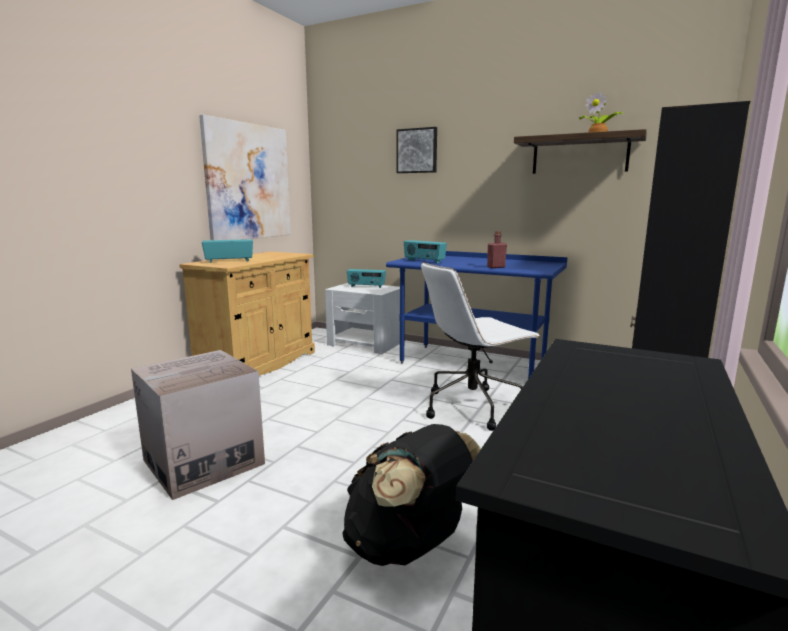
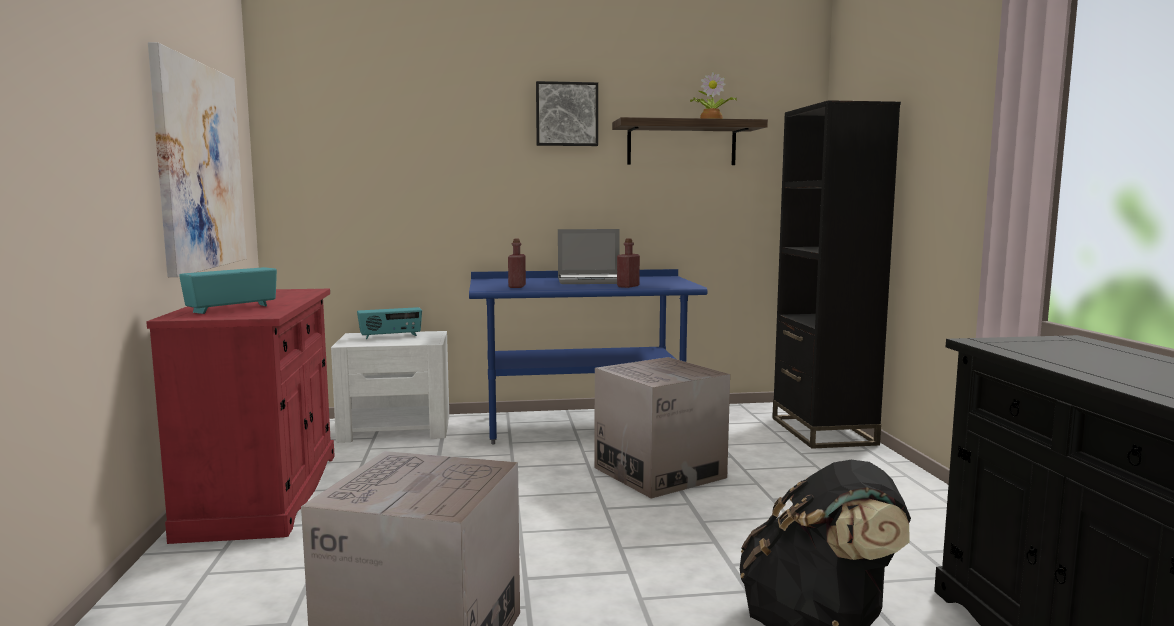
camera: 35 degrees left, 5 degrees down
(258, 364) = (263, 494): beige cabinet -> red cabinet
(417, 151) = (459, 126): picture -> picture (566, 114)
(424, 261) = (517, 286): radio -> red bottle
(473, 406) = (659, 473): white office chair -> cardboard box
(485, 261) = (591, 281): none -> laptop

